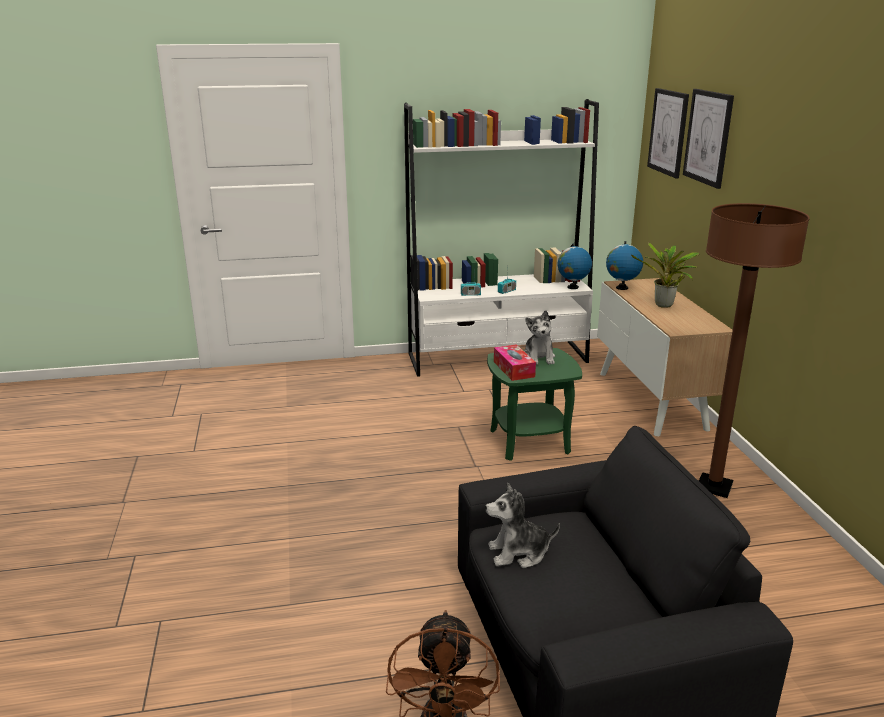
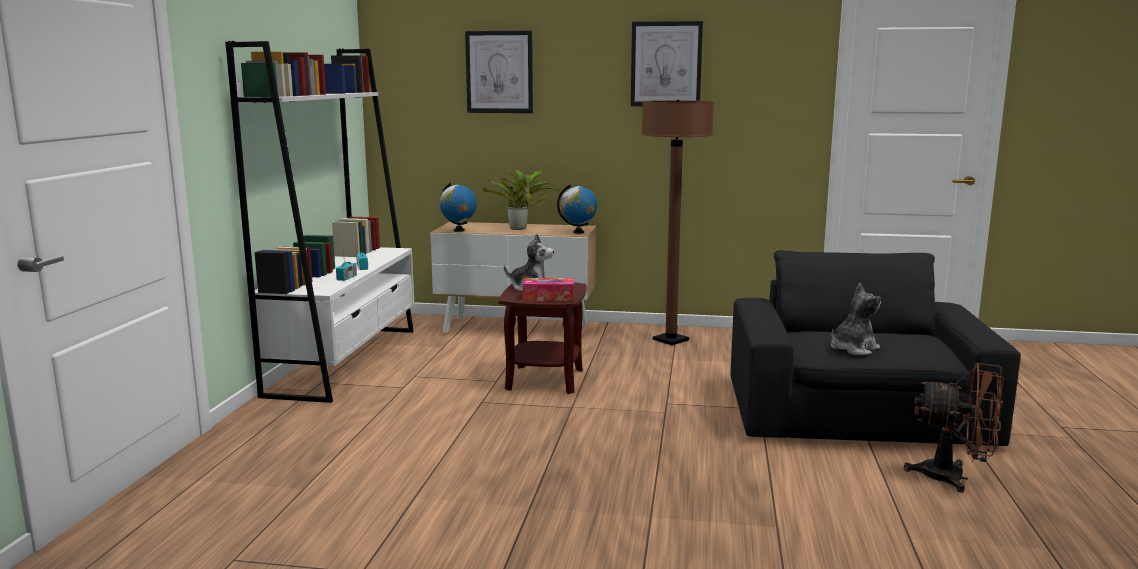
camera: 70 degrees left, 10 degrees down
(518, 553) = (853, 349): plush toy -> plush toy turned 135 degrees counterclockwise
(529, 441) = (544, 379): green side table -> brown side table
(572, 287) = (393, 251): globe -> globe (578, 232)
(668, 132) = (423, 78): picture -> picture (666, 64)

